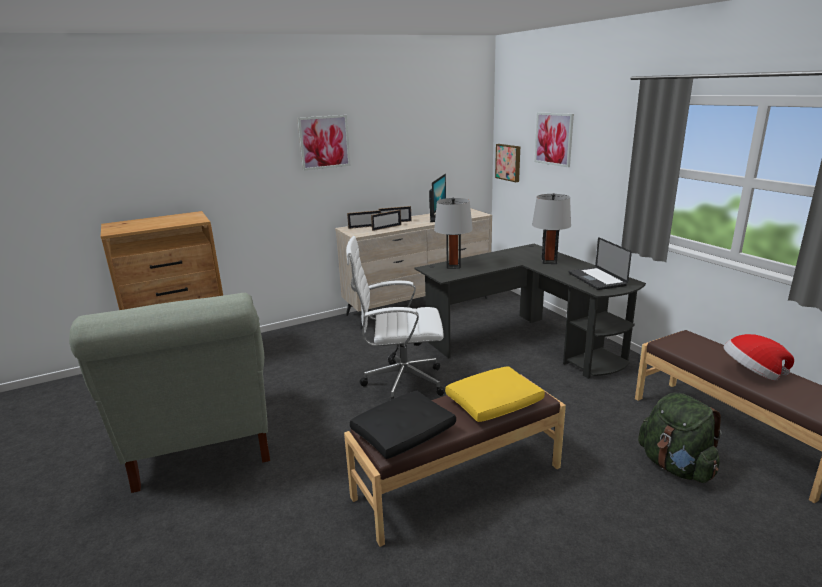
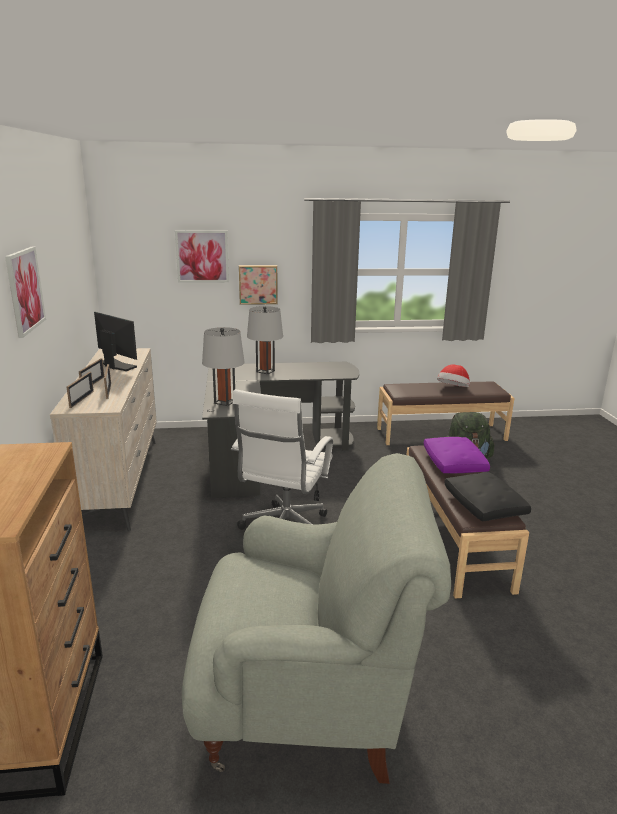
camera: 70 degrees left, 0 degrees up
(493, 404) = (454, 464): yellow pillow -> purple pillow
(509, 162) = (130, 288): picture -> picture (258, 284)
(596, 279) = (324, 370): laptop -> none

